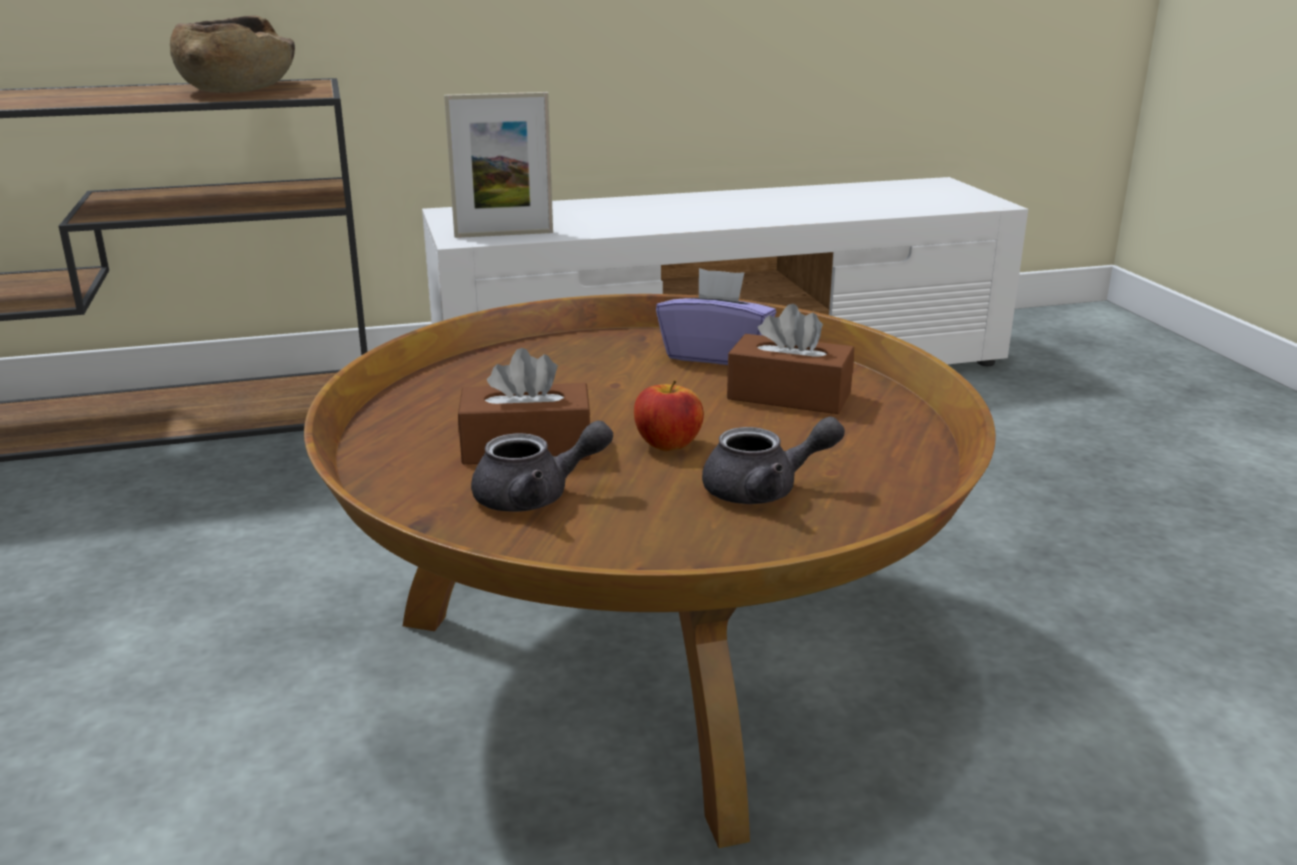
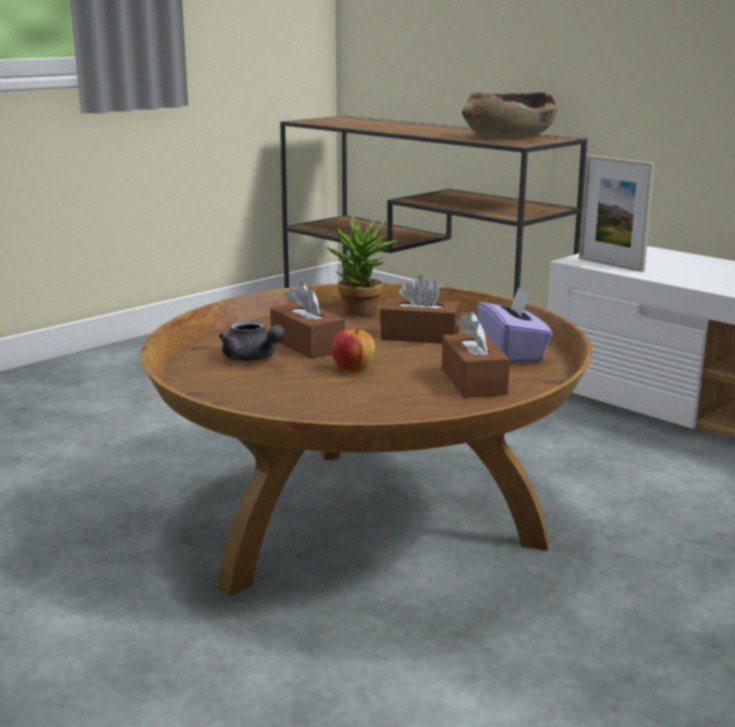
camera: 60 degrees right, 5 degrees down
(448, 383) = (362, 313): none -> potted plant
(588, 379) = (420, 336): none -> brown tissue box
(764, 490) = (322, 399): grey teapot -> none

